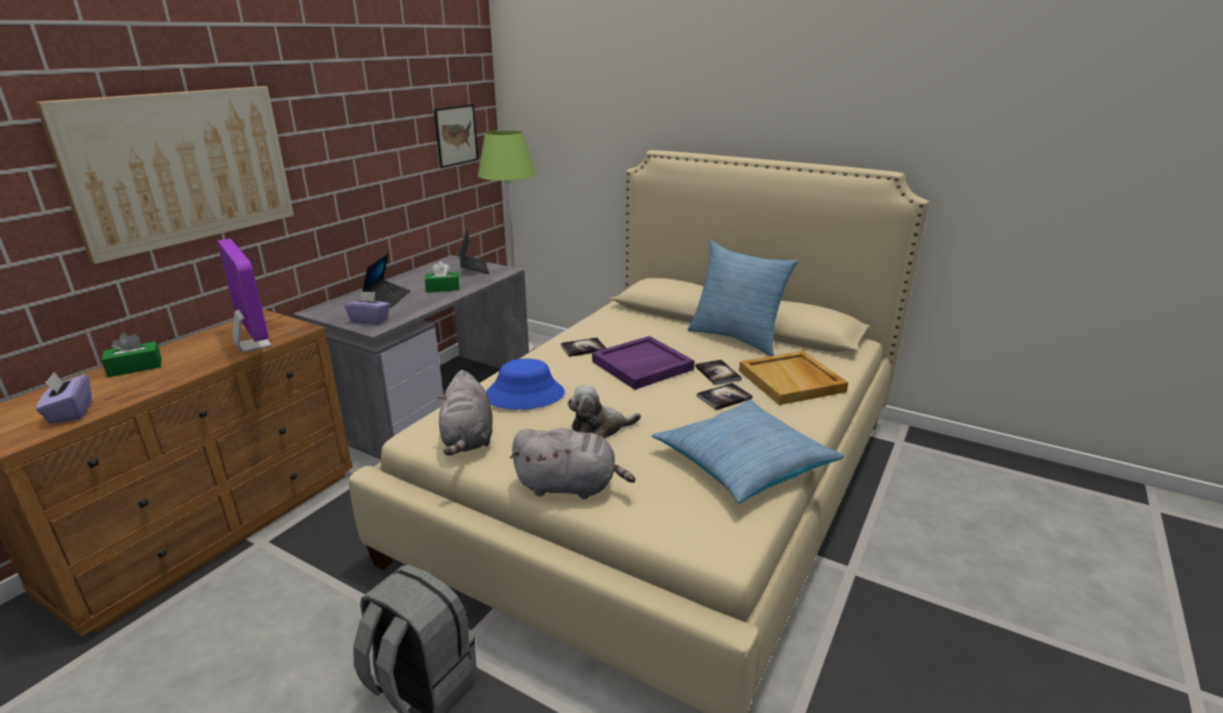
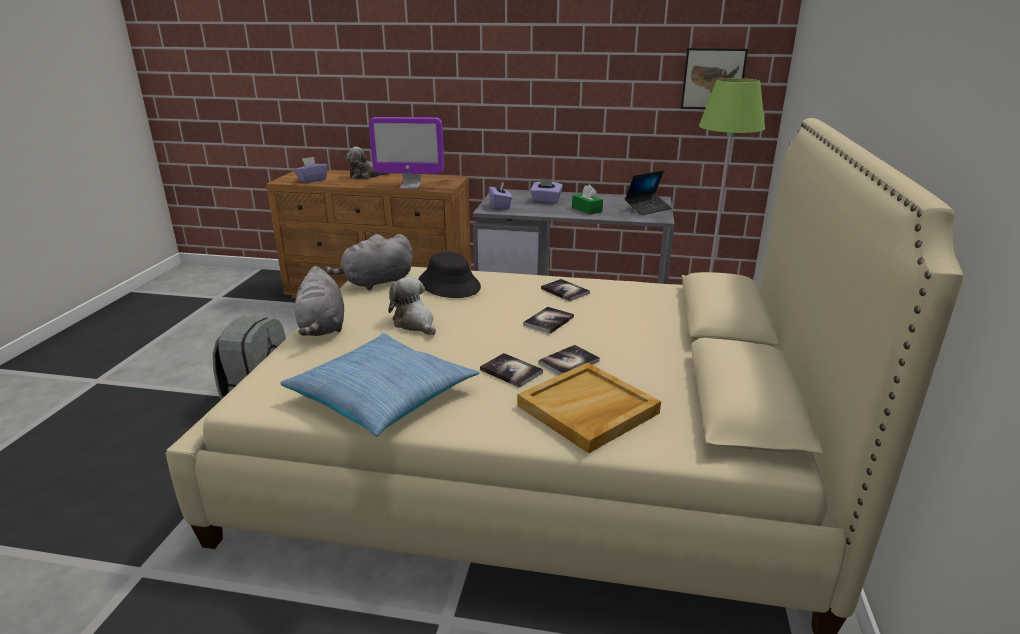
camera: 70 degrees right, 0 degrees up
(135, 367) = (367, 176): green tissue box -> plush toy
(183, 167) = (440, 64): picture -> none
(253, 345) = (410, 186): monitor -> monitor turned 60 degrees clockwise
(387, 298) = (546, 201): laptop -> purple tissue box
(524, 395) = (449, 285): blue hat -> black hat
(642, 366) = (548, 321): purple tray -> book
(737, 338) = (681, 363): pillow -> none

